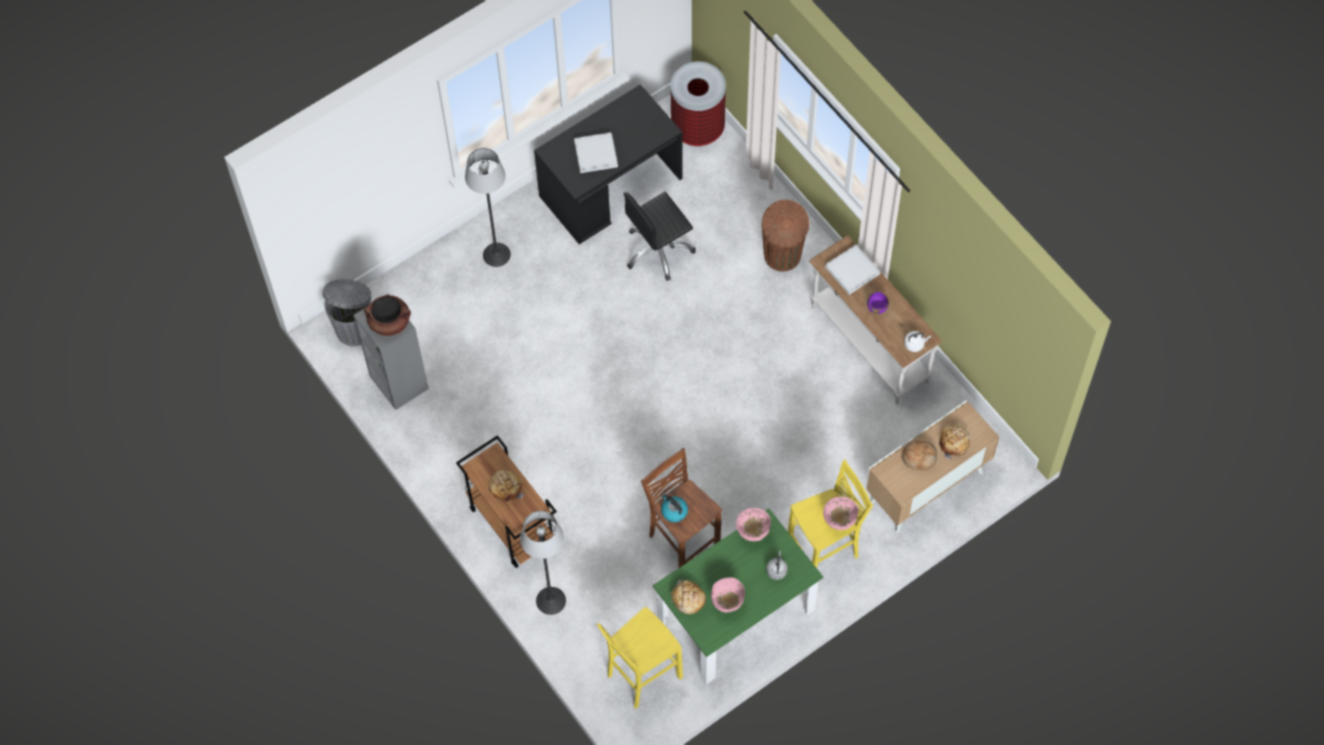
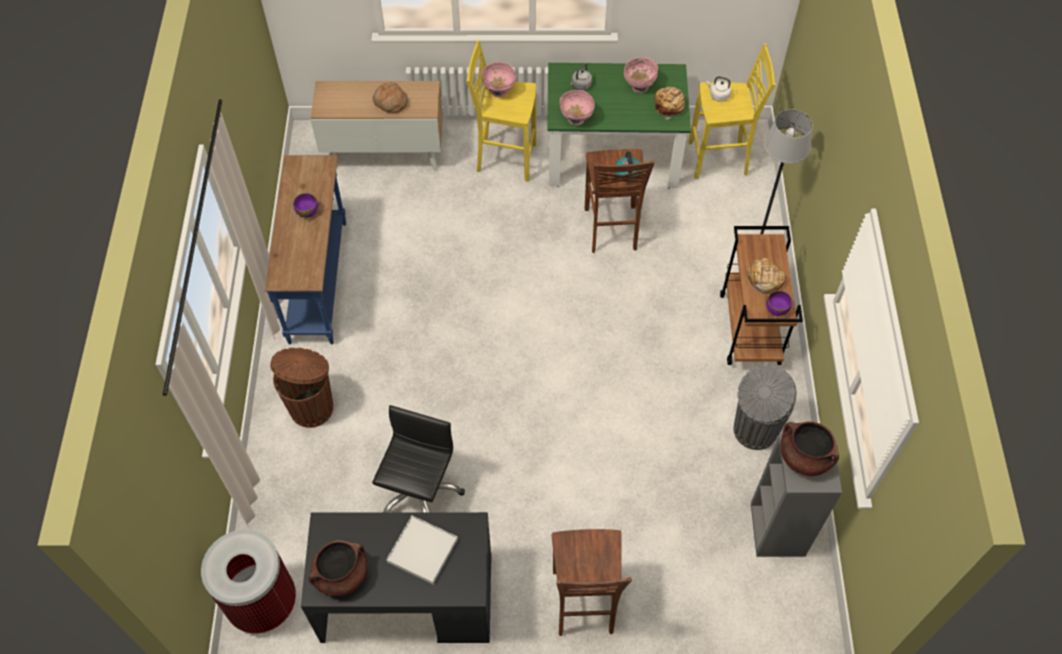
camera: 145 degrees left, 5 degrees down
(355, 328) = (791, 621): grey trash can -> grey trash can (754, 431)
(482, 468) = (776, 309): none -> purple bowl
(497, 254) = (583, 603): floor lamp -> brown stool
(631, 112) = (341, 575): none -> brown cooking pot
(658, 250) = (419, 492): black office chair -> black office chair turned 75 degrees counterclockwise
(852, 270) = (294, 255): white tray -> none
(868, 345) = (319, 281): white console table -> blue console table
(915, 344) = (308, 164): white kettle -> white kettle (718, 95)
(954, 443) = (353, 96): bread -> none

